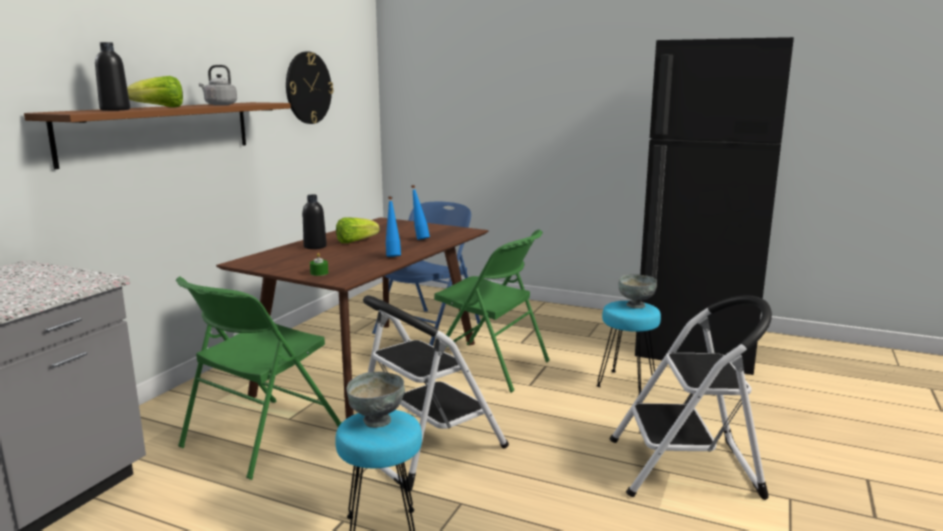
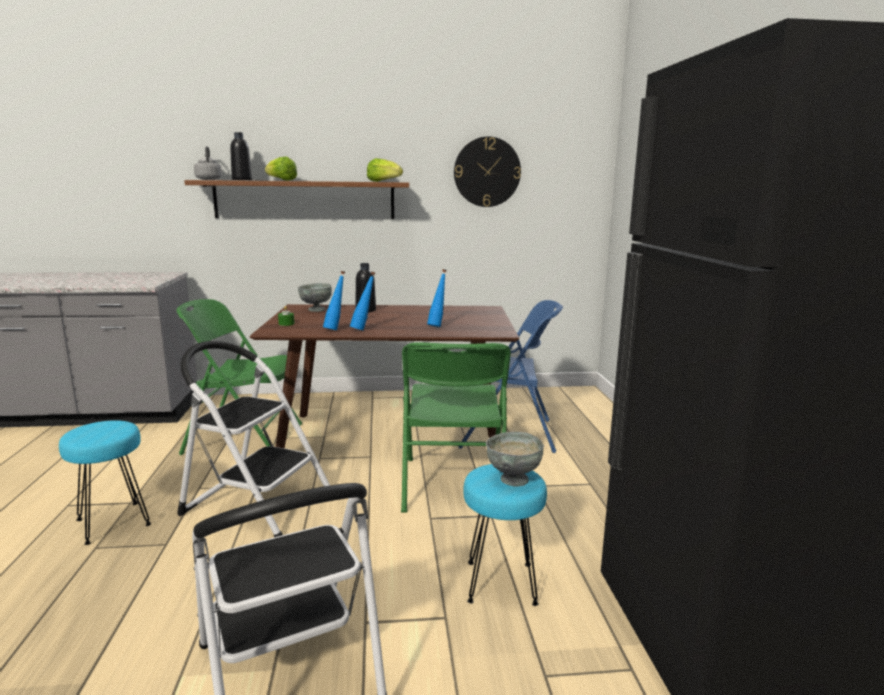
camera: 60 degrees right, 0 degrees up
(219, 105) = (339, 181): grey kettle -> grey kettle (209, 179)
(355, 242) = (397, 315): lettuce -> lettuce (383, 181)
(376, 262) = (335, 329): none -> blue bottle
(377, 421) = (104, 429): grey bowl -> grey bowl (316, 310)

